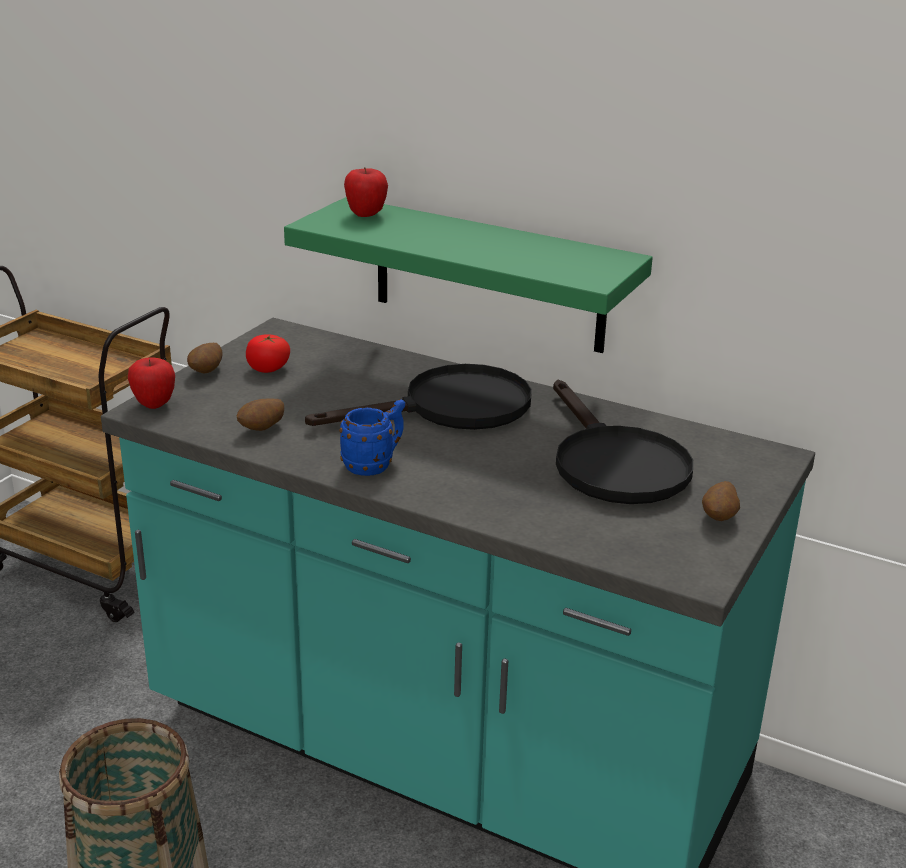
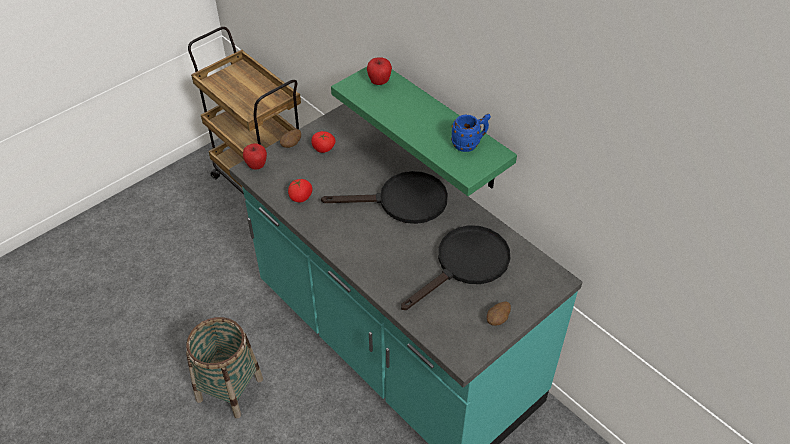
camera: 20 degrees right, 20 degrees up
(262, 429) = (301, 197): potato -> tomato
(374, 465) = (344, 237): blue mug -> blue mug (469, 144)
(613, 463) = (465, 265): black frying pan -> black frying pan turned 135 degrees counterclockwise

